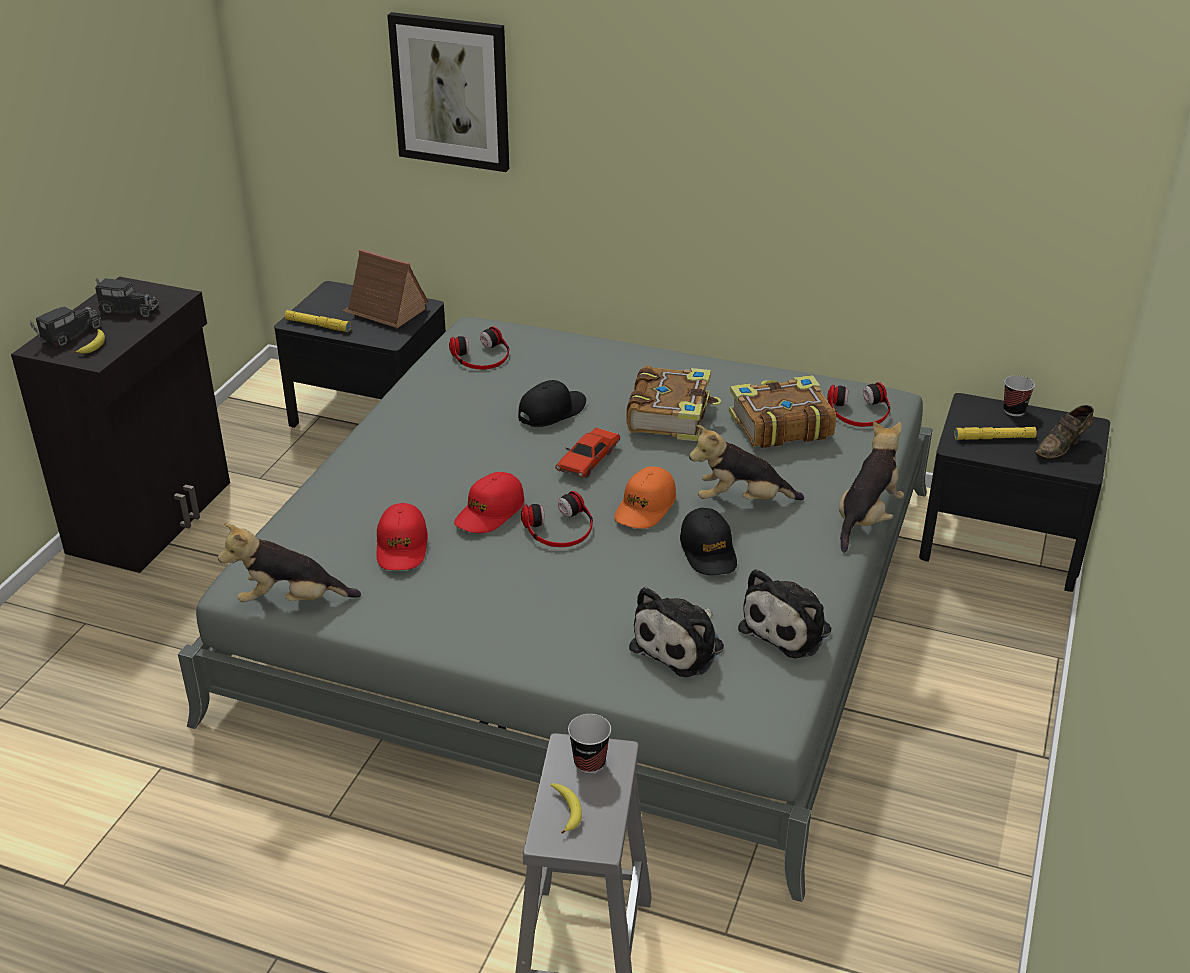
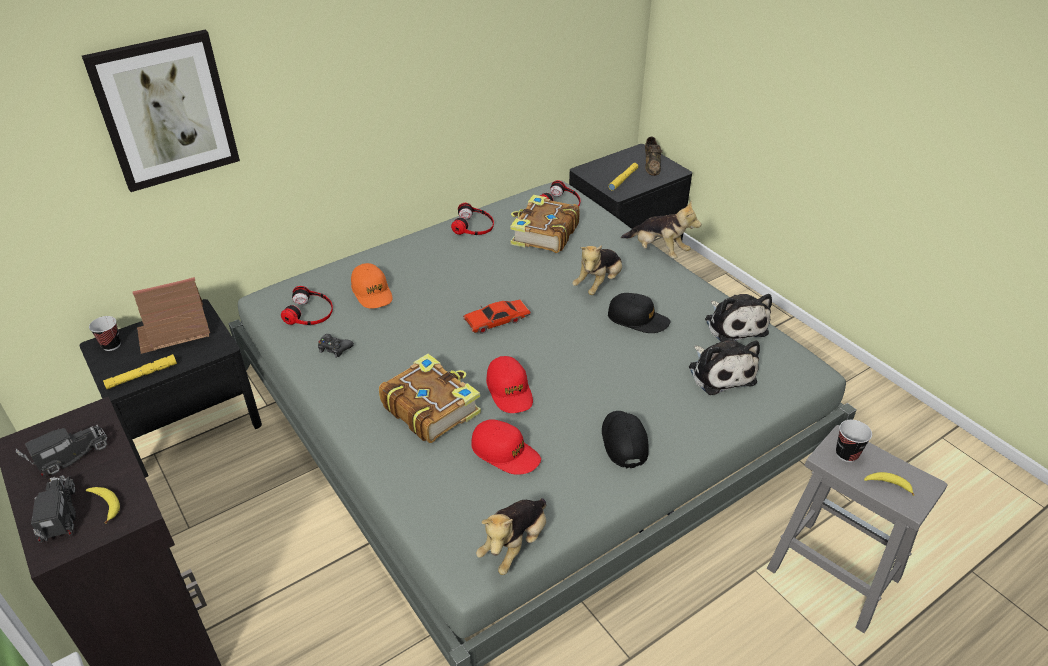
camera: 55 degrees left, 5 degrees up
(446, 393) = (334, 348): none -> black game controller
(552, 411) = (420, 311): black cap -> black cap (623, 441)
(560, 529) = (560, 367): headphones -> headphones (474, 225)
(588, 460) = (497, 321): red toy car -> red toy car turned 90 degrees clockwise
(645, 507) = (571, 322): orange cap -> orange cap (372, 292)
(671, 415) = (485, 266): book -> book (430, 407)
(866, 518) = (658, 251): plush toy -> plush toy turned 150 degrees clockwise
(1014, 411) = (605, 162): cup -> cup (111, 345)

